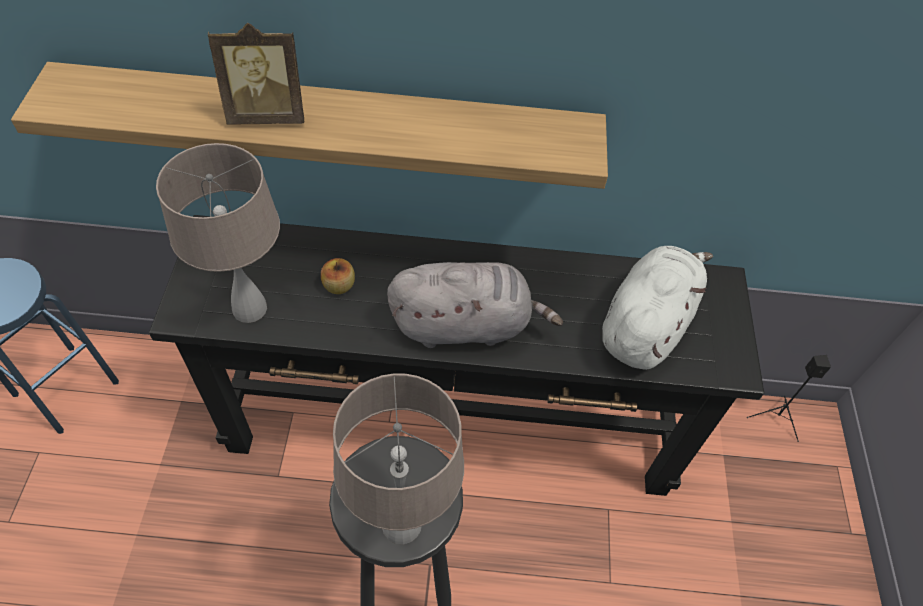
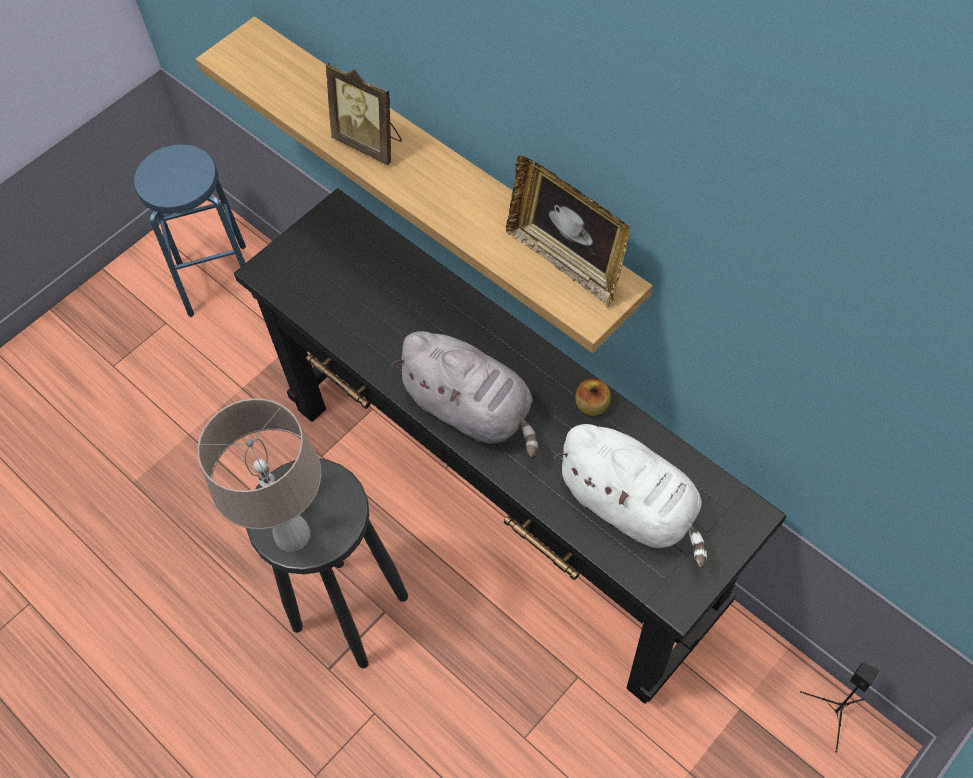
camera: 45 degrees right, 5 degrees up
(249, 308) = (317, 294): beige table lamp -> none
(339, 286) = (399, 315): apple -> apple (592, 405)
(526, 127) = (566, 261): none -> picture frame
(646, 324) = (632, 507): white plush toy -> white plush toy turned 60 degrees clockwise

